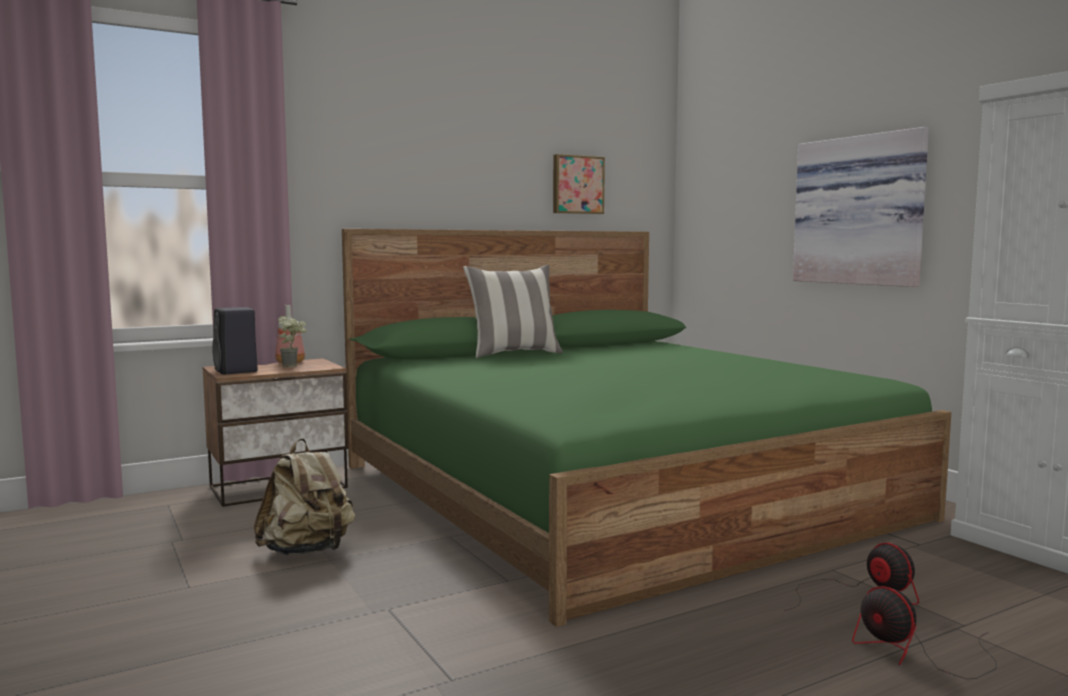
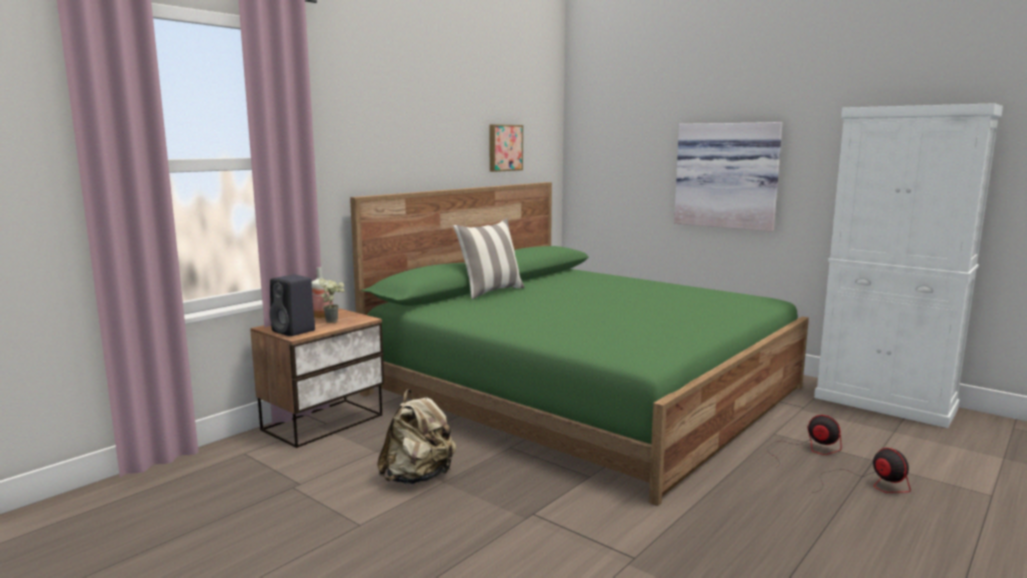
camera: 20 degrees left, 5 degrees up
(916, 654) = (867, 484): fan -> fan turned 150 degrees counterclockwise

